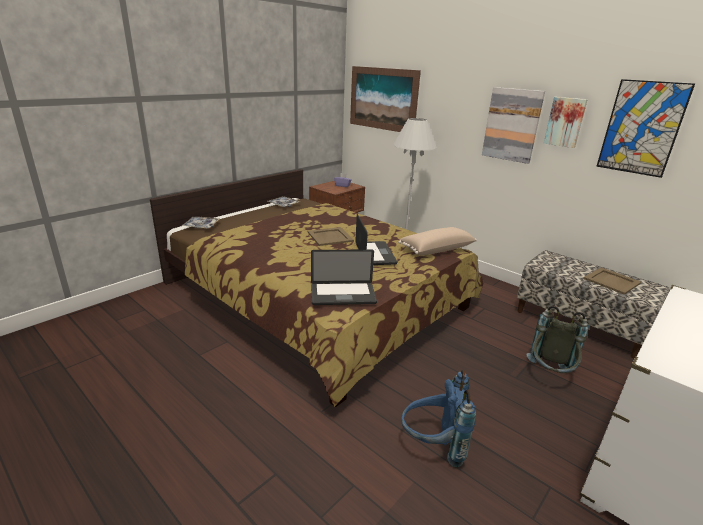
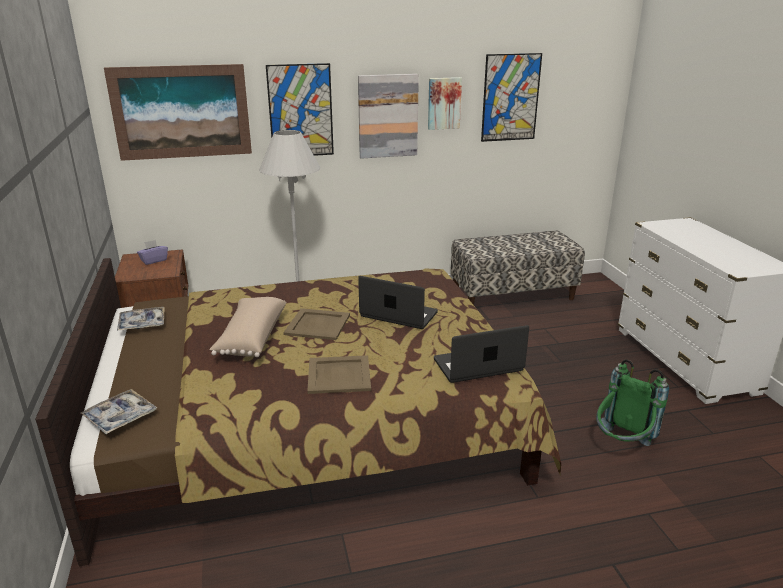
camera: 55 degrees left, 0 degrees up
(343, 295) = (478, 365): laptop -> laptop turned 135 degrees counterclockwise
(432, 446) = (621, 445): blue backpack -> green backpack
(436, 249) = (421, 280): beige pillow -> beige pillow (251, 338)
(449, 109) = (300, 111): none -> picture
(549, 375) = (568, 344): grey backpack -> none
(611, 280) = (531, 243): beige tray -> beige tray (338, 374)

